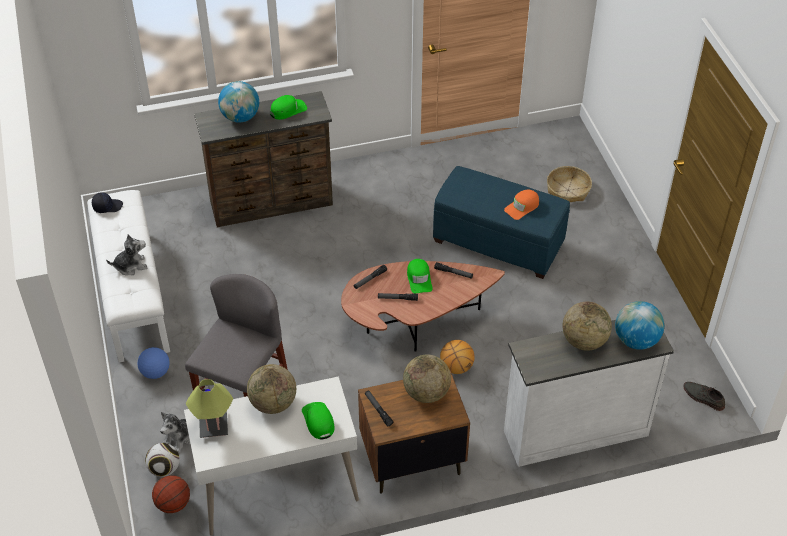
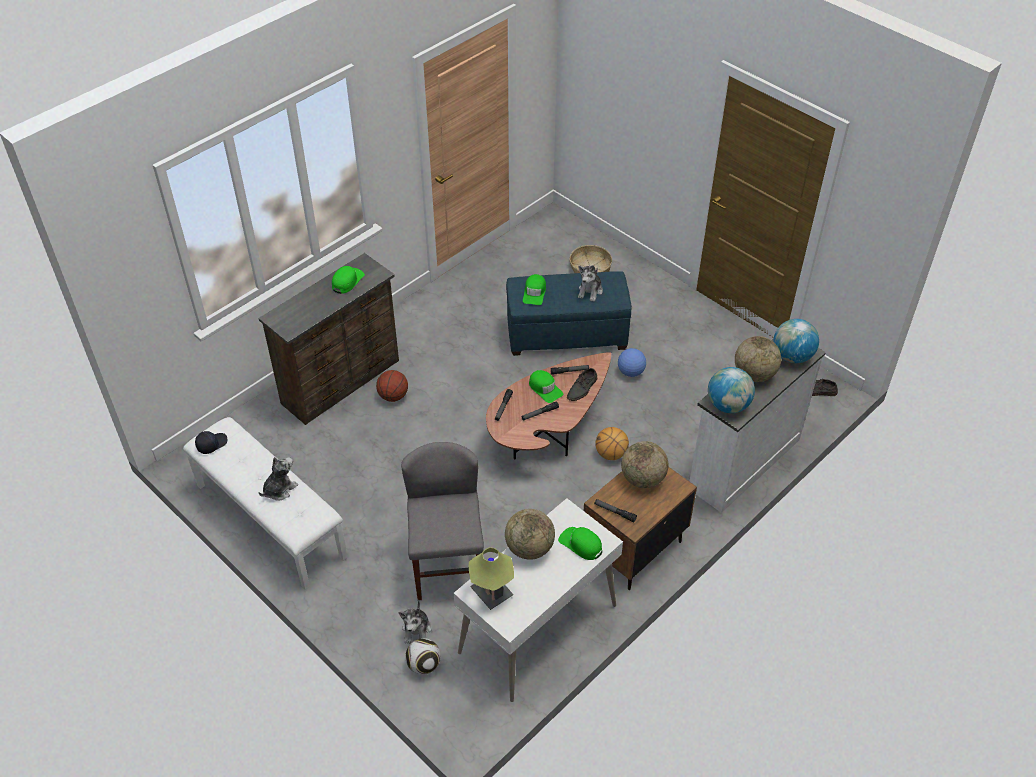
camera: 30 degrees left, 0 degrees up
(155, 372) = (348, 582): football -> football (631, 372)
(173, 504) = (456, 692): basketball -> basketball (393, 396)
(240, 117) = (307, 304): globe -> globe (728, 405)
(453, 293) = (582, 388): none -> grey shoe
(470, 188) = (534, 293): none -> green cap
(522, 207) = (590, 291): orange cap -> plush toy

